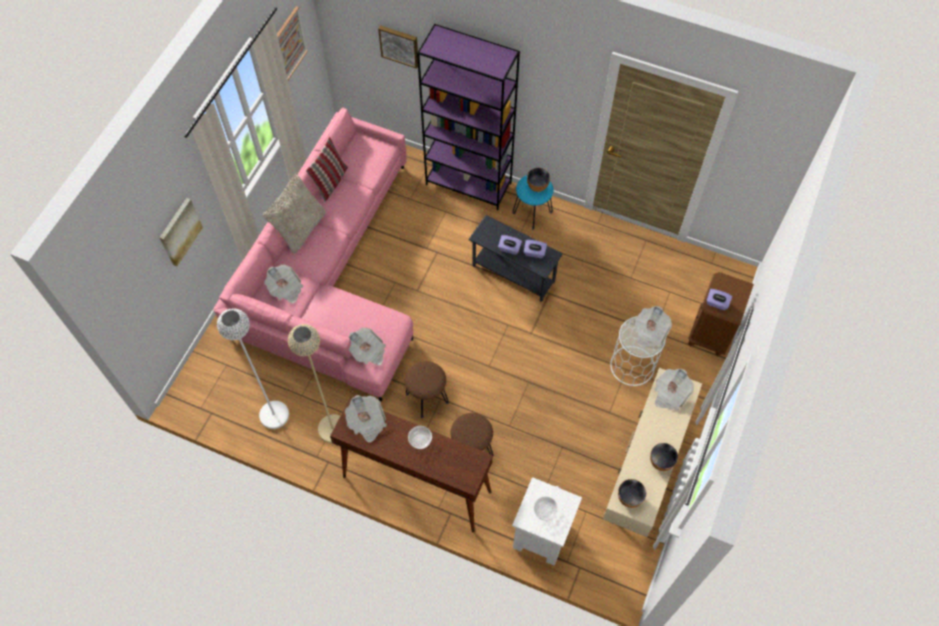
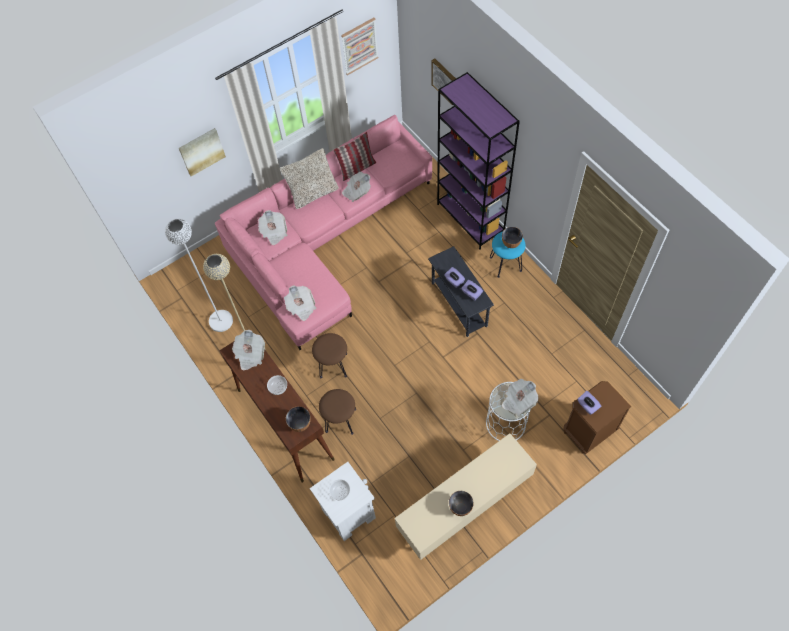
camera: 35 degrees right, 0 degrees up
(629, 498) = (416, 520): bowl -> bowl (300, 423)
(670, 394) = (504, 458): newspaper -> newspaper (356, 191)

